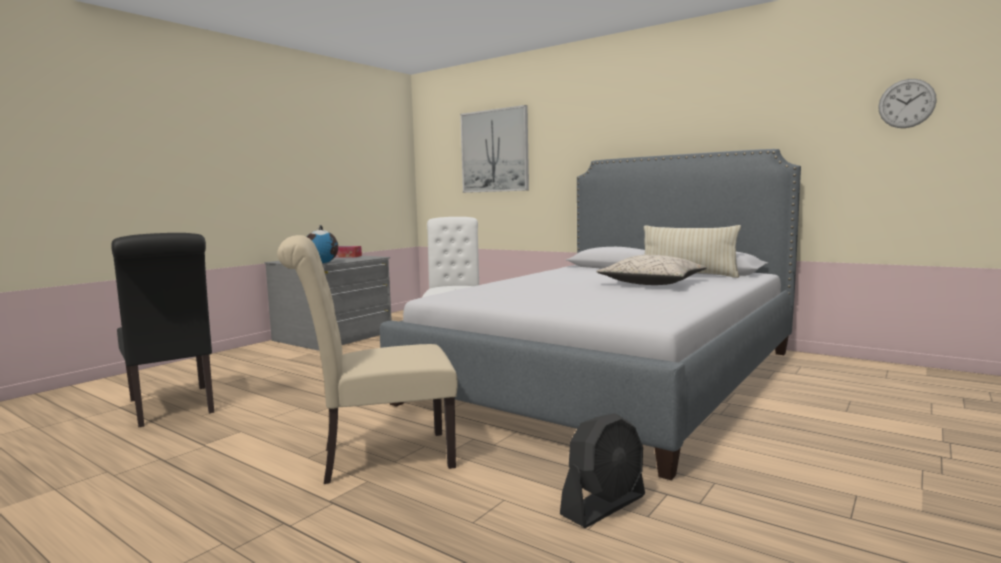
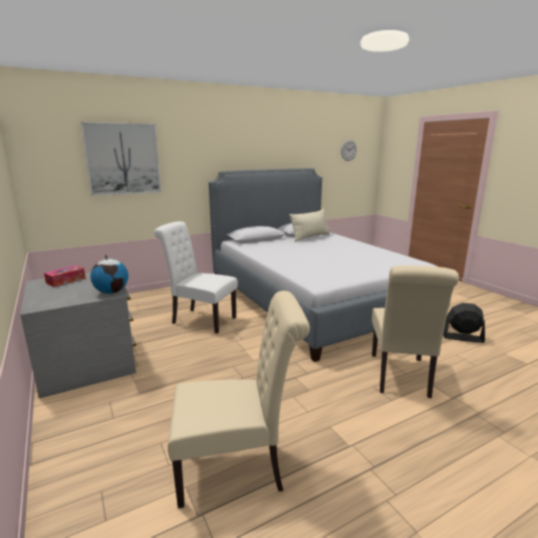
camera: 65 degrees left, 10 degrees up
(173, 407) = (238, 469): black chair -> beige chair
(604, 505) = (462, 337): black fan -> black fan turned 60 degrees counterclockwise
(652, 284) = (329, 246): beige pillow -> none

